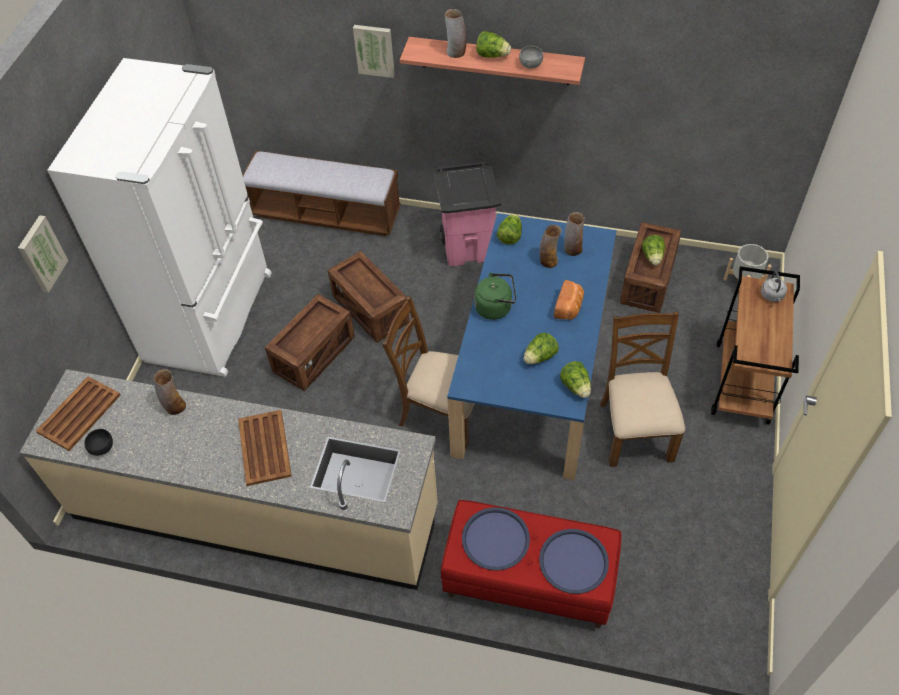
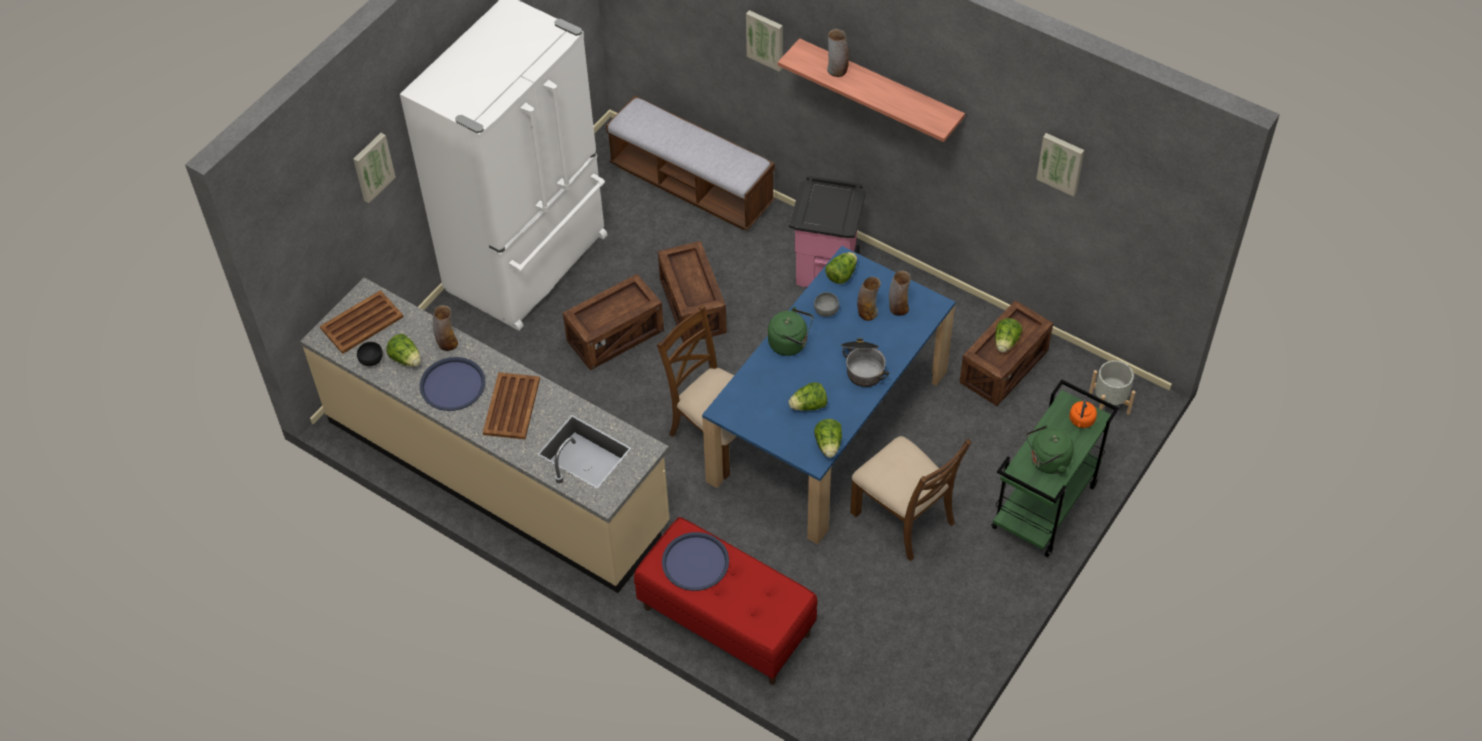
camera: 20 degrees right, 0 degrees up
(492, 55) = (871, 84): lettuce -> lettuce (406, 359)
(530, 65) = (904, 106): grey bowl -> grey bowl (826, 311)
(569, 308) = (863, 367): bread -> cooking pot
(573, 561) = (757, 605): blue tray -> blue tray (452, 385)
(634, 430) = (904, 517): brown chair -> brown chair turned 120 degrees clockwise
(686, 75) = (1061, 163): none -> picture
(742, 383) = (1044, 508): brown cart -> green cart
(765, 339) = (1047, 461): none -> green kettle
(772, 296) = (1081, 421): grey kettle -> orange kettle

